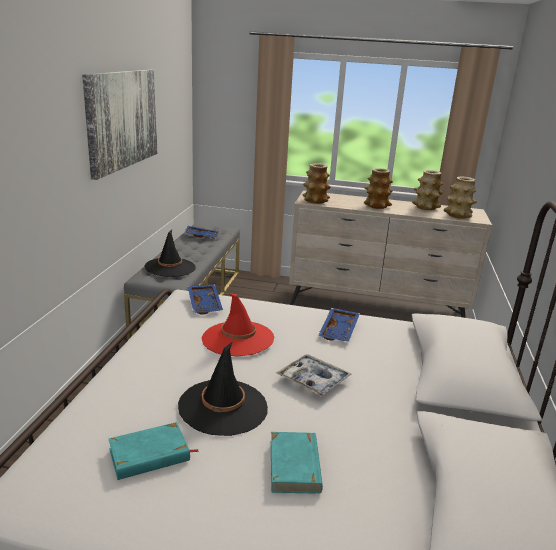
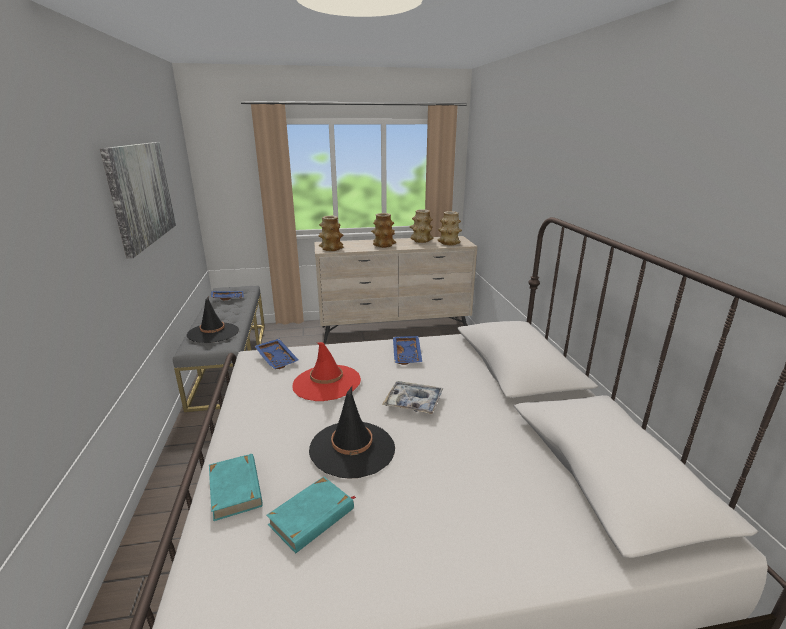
camera: 20 degrees left, 0 degrees up
(295, 465) = (446, 481): turquoise book -> turquoise book (236, 489)

